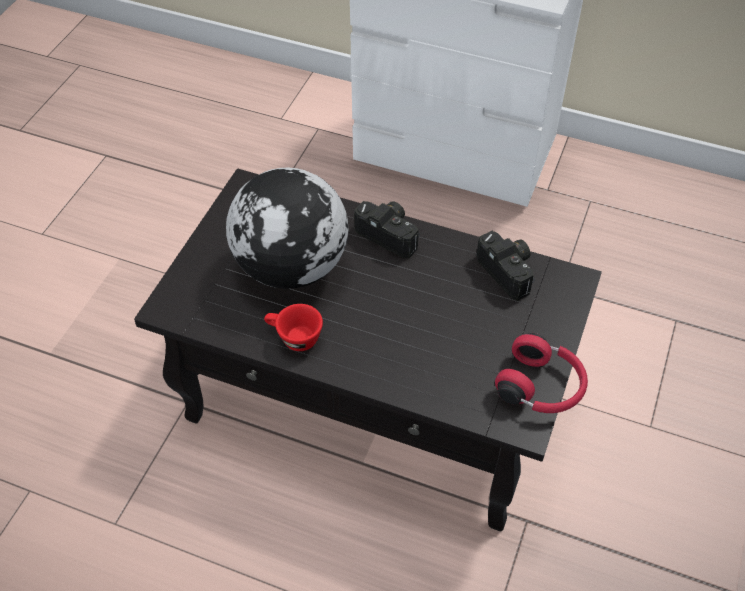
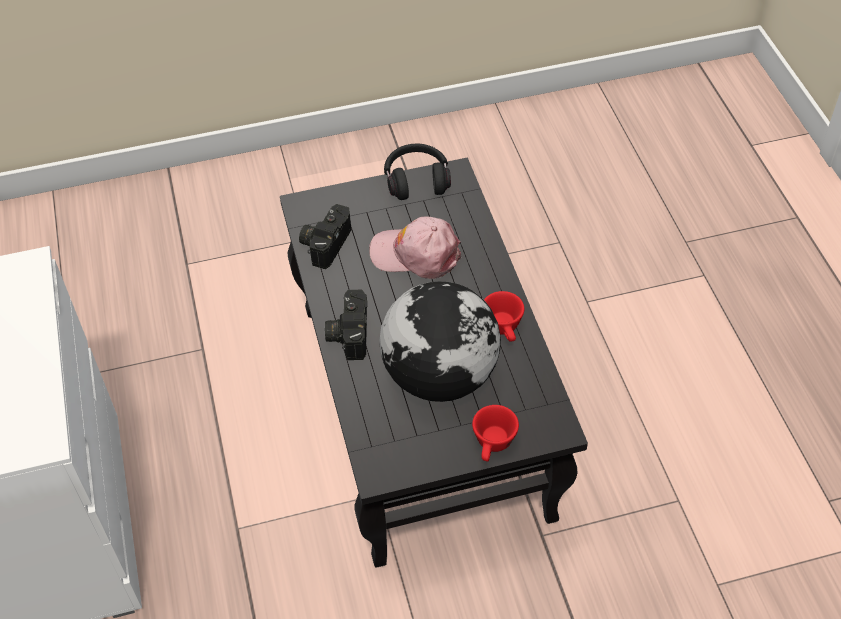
camera: 125 degrees left, 0 degrees up
(196, 260) = (493, 445): none -> red cup
(438, 328) = (416, 254): none -> pink cap
(541, 387) = (416, 180): red headphones -> black headphones

